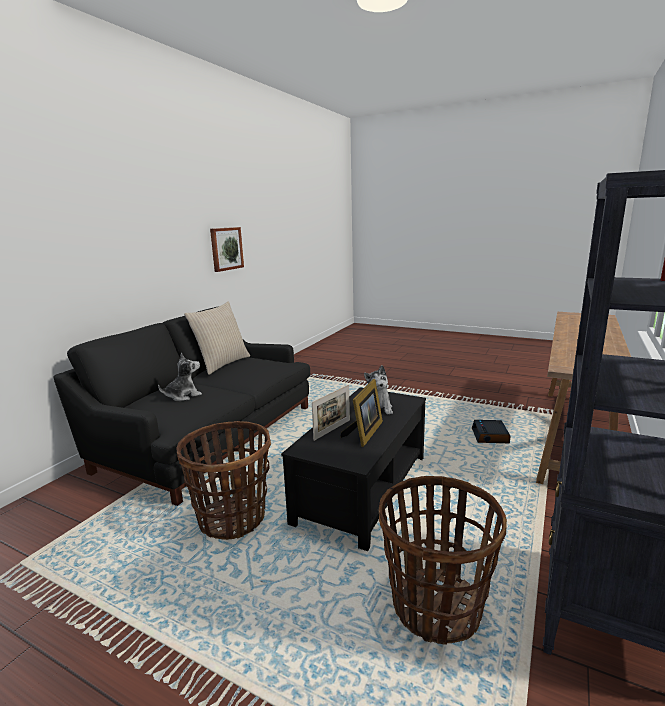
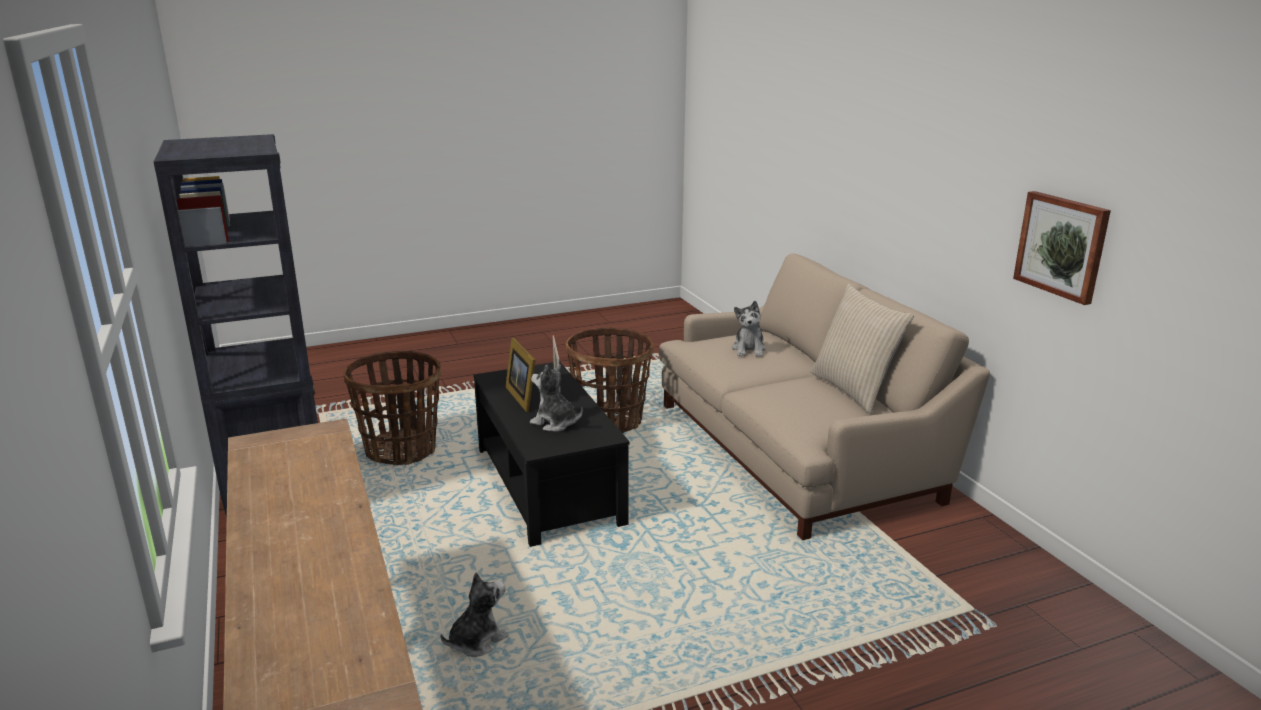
camera: 130 degrees right, 5 degrees up
(207, 435) = (798, 449): black sofa -> beige sofa
(490, 436) = (477, 641): alarm clock -> plush toy

